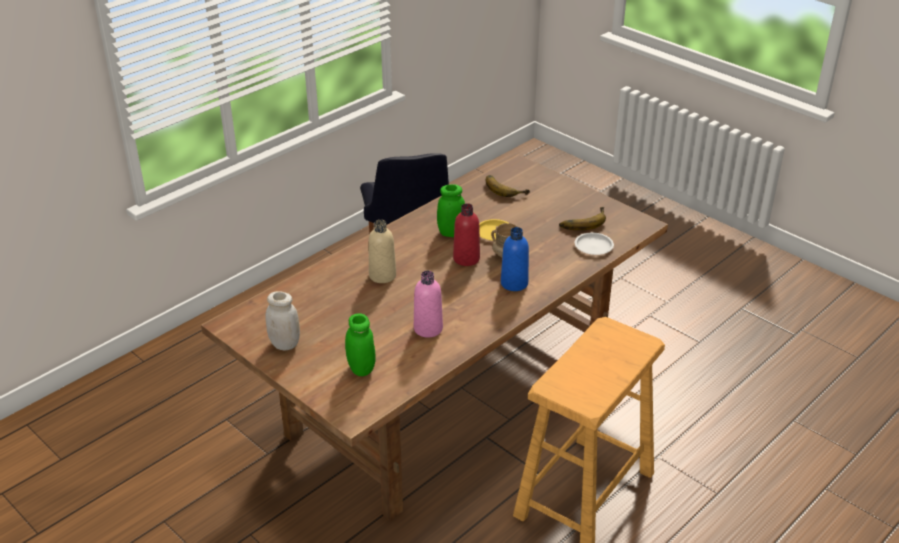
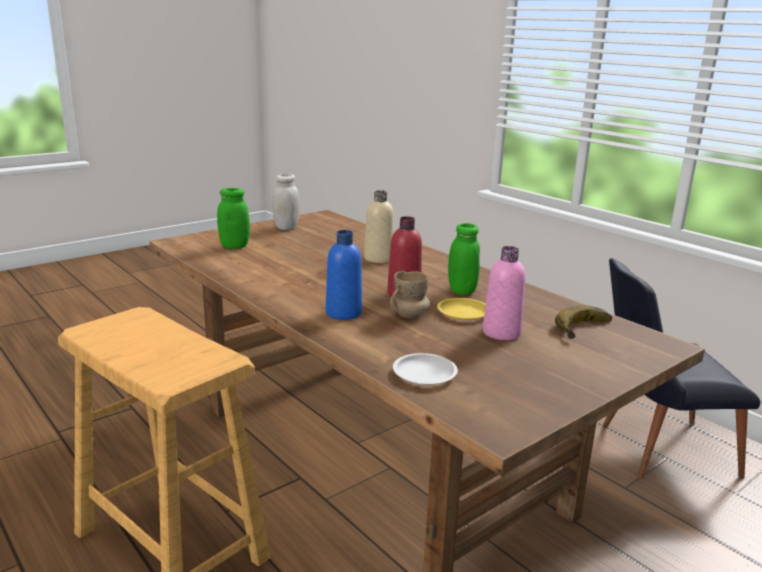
camera: 95 degrees right, 15 degrees down
(428, 328) = (277, 270): pink bottle -> pink bottle (501, 333)
(582, 221) = (500, 373): banana -> none

